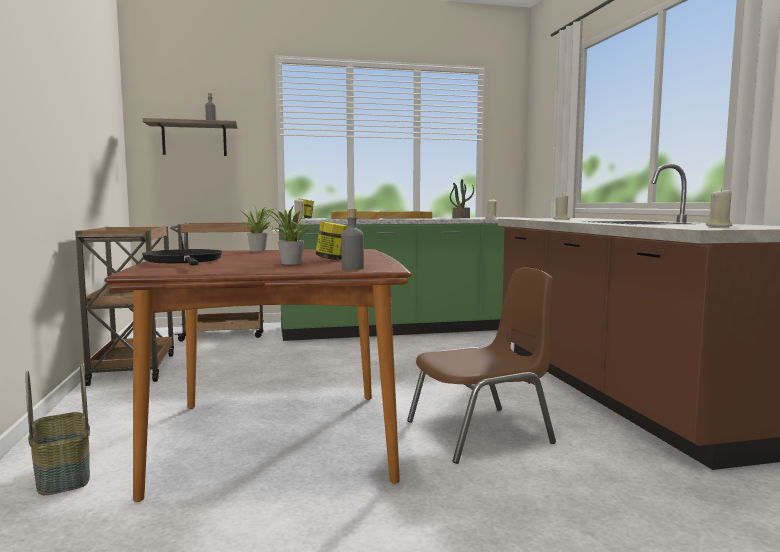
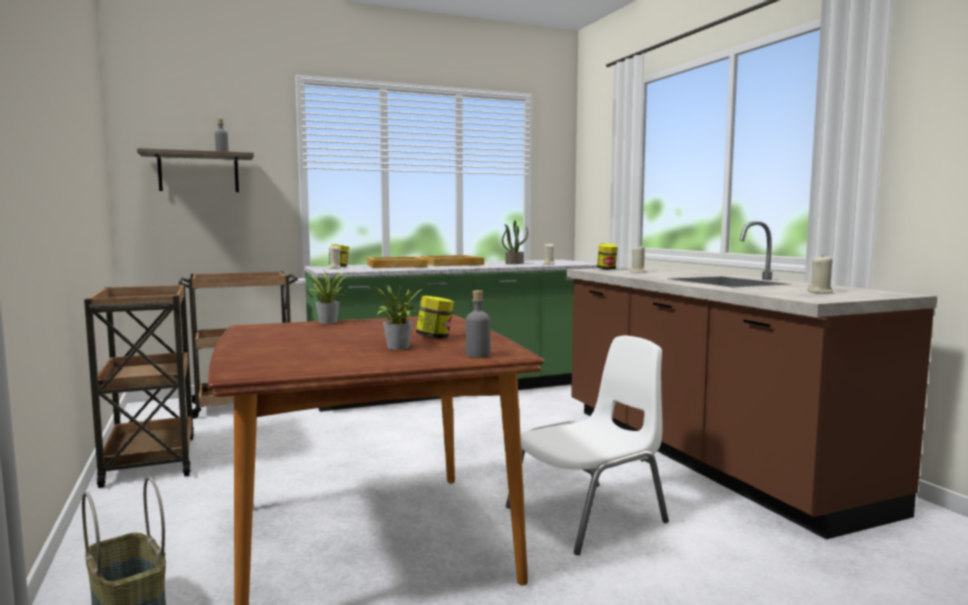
camera: 10 degrees left, 0 degrees up
(184, 262) = (268, 348): black frying pan -> none
(481, 432) = (589, 515): brown chair -> white chair
(535, 218) = (607, 269): none -> jar

